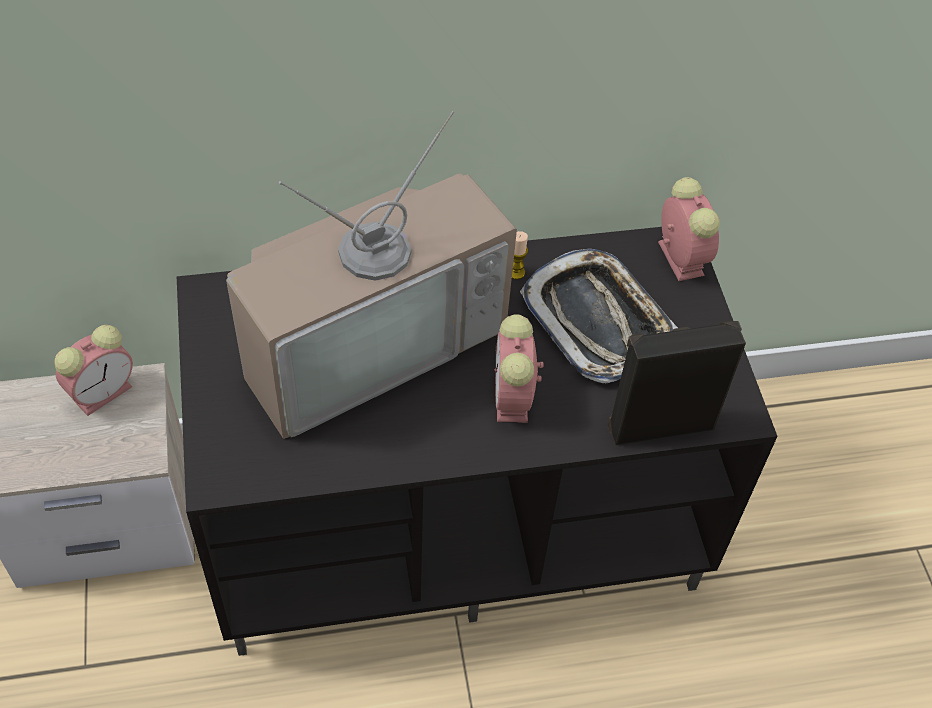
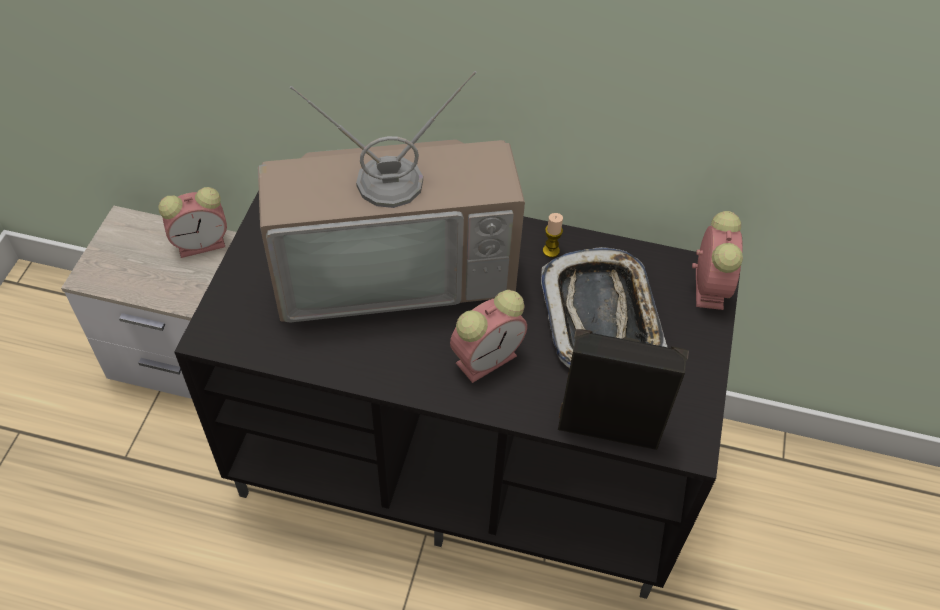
camera: 25 degrees right, 0 degrees up
(512, 400) = (488, 357): alarm clock -> alarm clock turned 150 degrees counterclockwise

